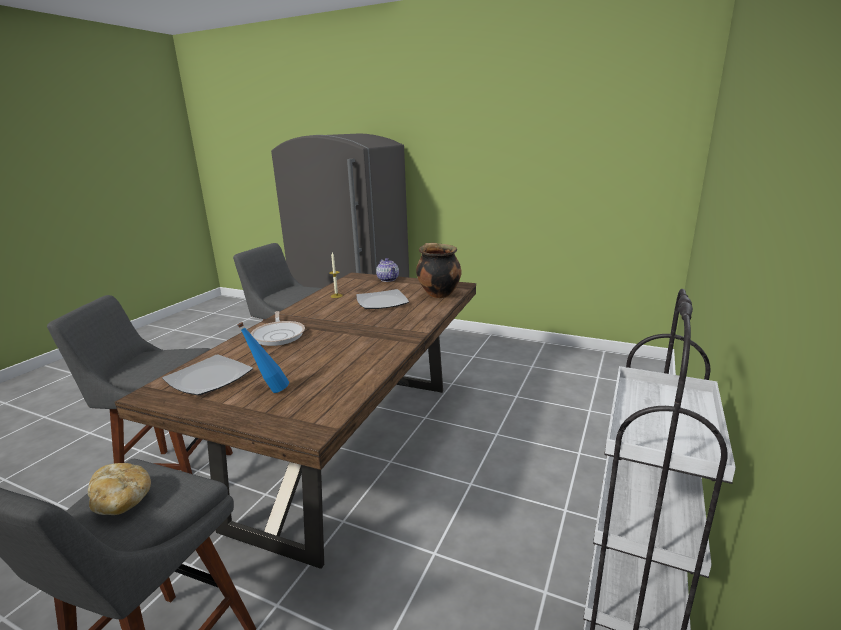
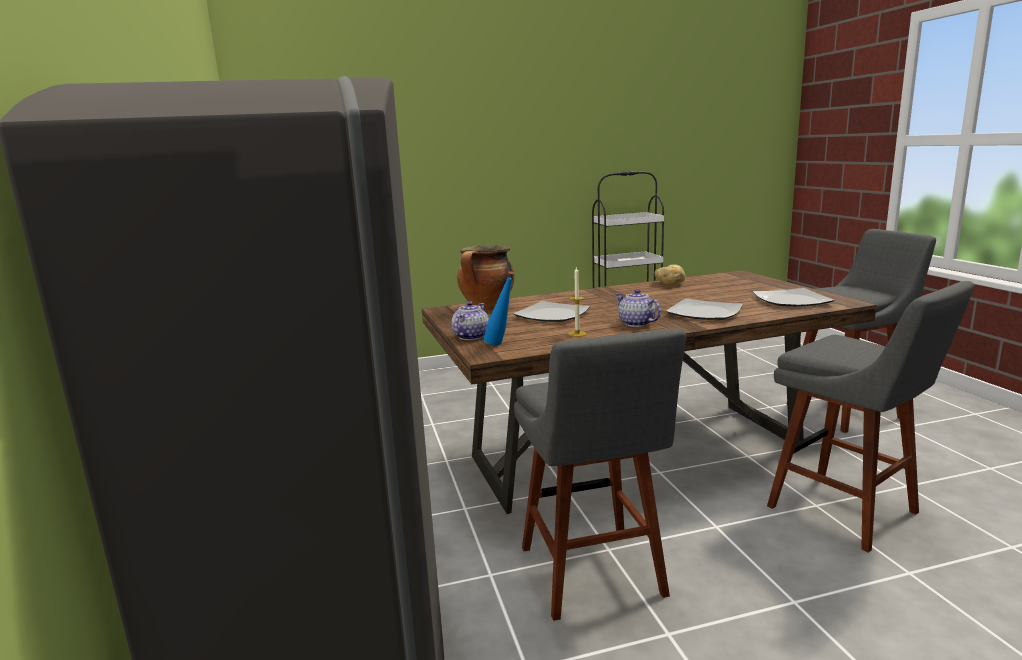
camera: 130 degrees left, 5 degrees down
(122, 501) = (854, 291): bread -> bread (670, 283)
(269, 391) = (748, 287): blue bottle -> blue bottle (501, 345)
(279, 335) = (703, 313): frying pan -> plate
(314, 312) = (636, 323): none -> teapot

